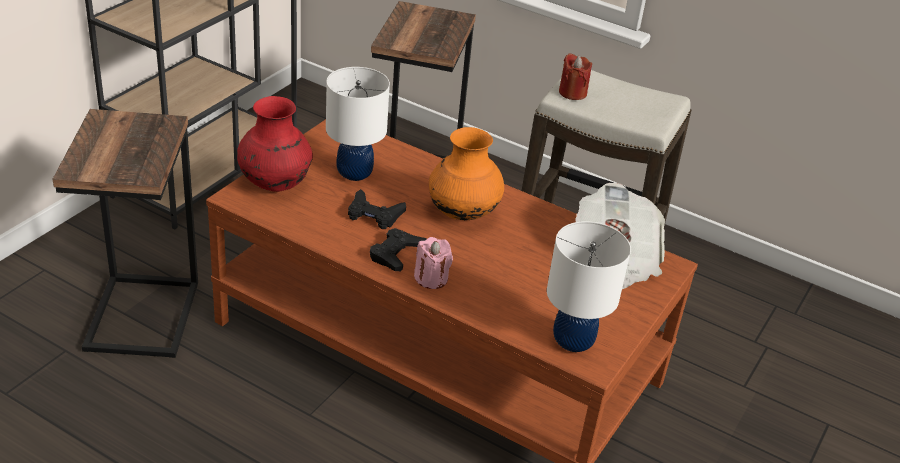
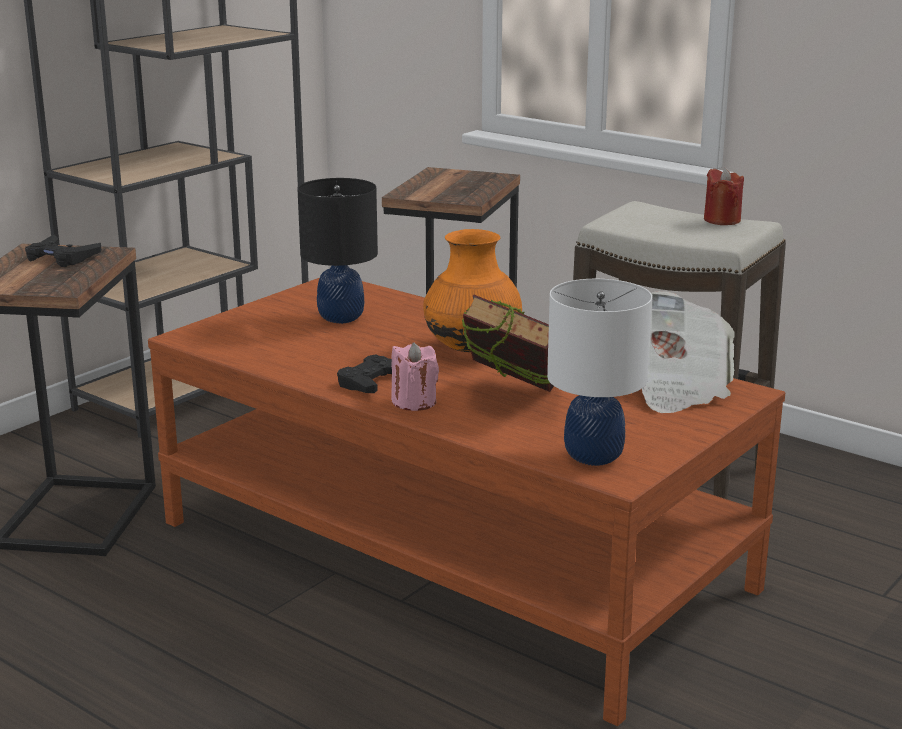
camera: 10 degrees right, 15 degrees down
(275, 184) = (237, 326): red vase -> none
(355, 173) = (342, 318): white table lamp -> black table lamp
(374, 214) = (355, 350): black game controller -> black game controller (61, 258)
(503, 275) = (511, 400): none -> book
(572, 93) = (624, 219): red candle -> red candle (722, 220)

